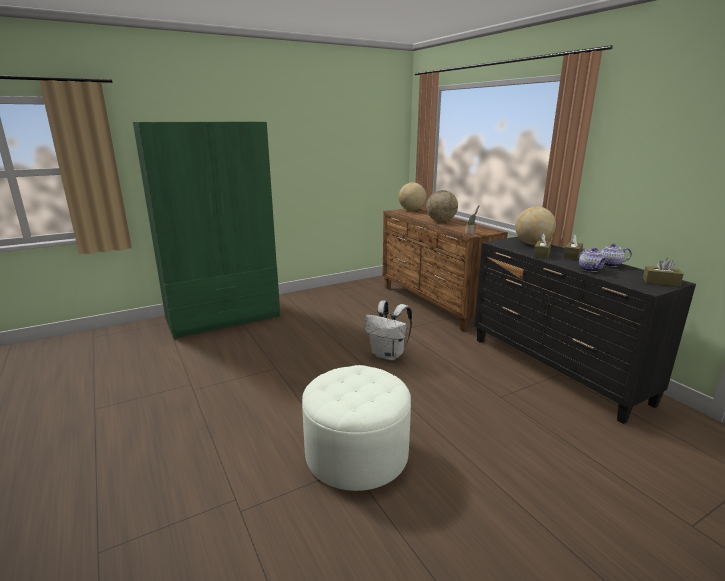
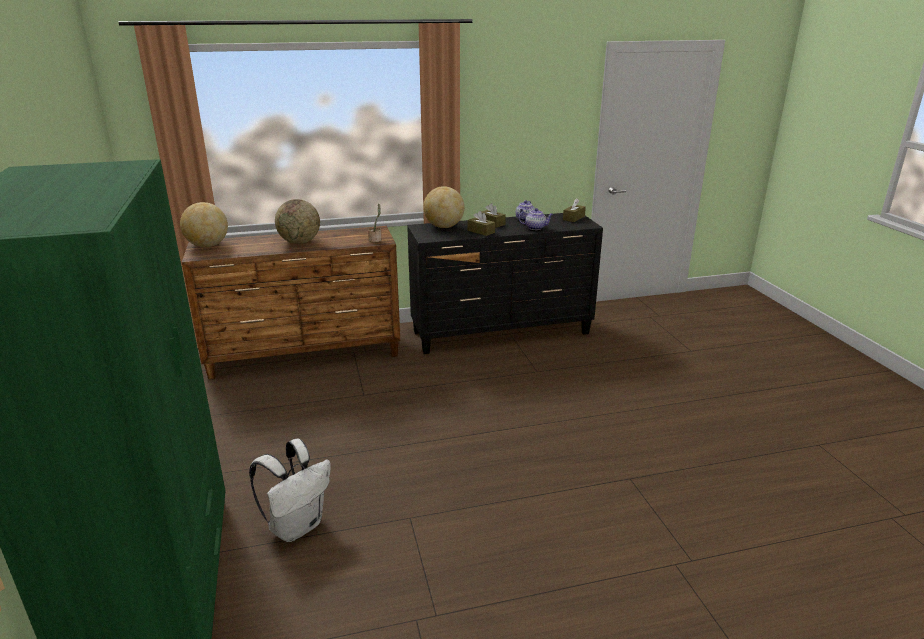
camera: 75 degrees left, 5 degrees up
(356, 454) = (611, 471): white ottoman -> none
(388, 355) = (424, 416): white backpack -> white backpack (297, 525)

